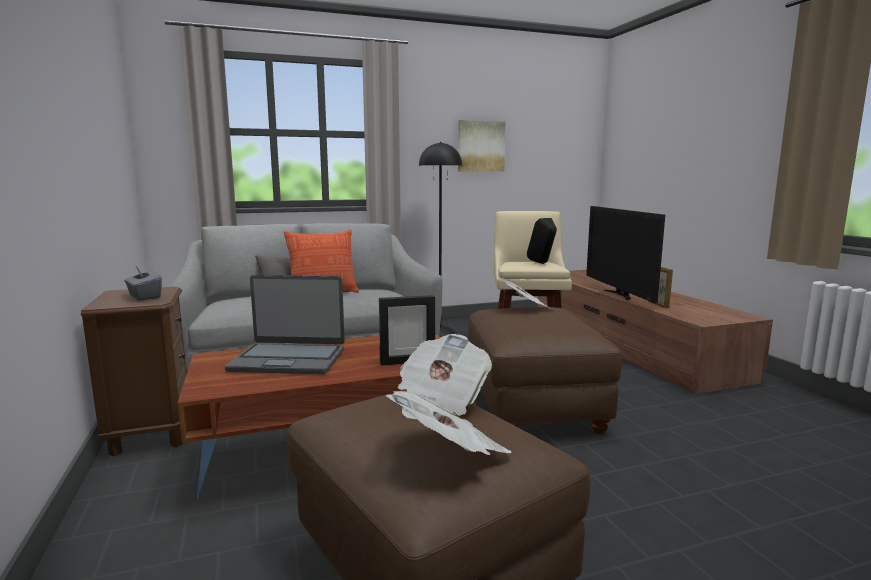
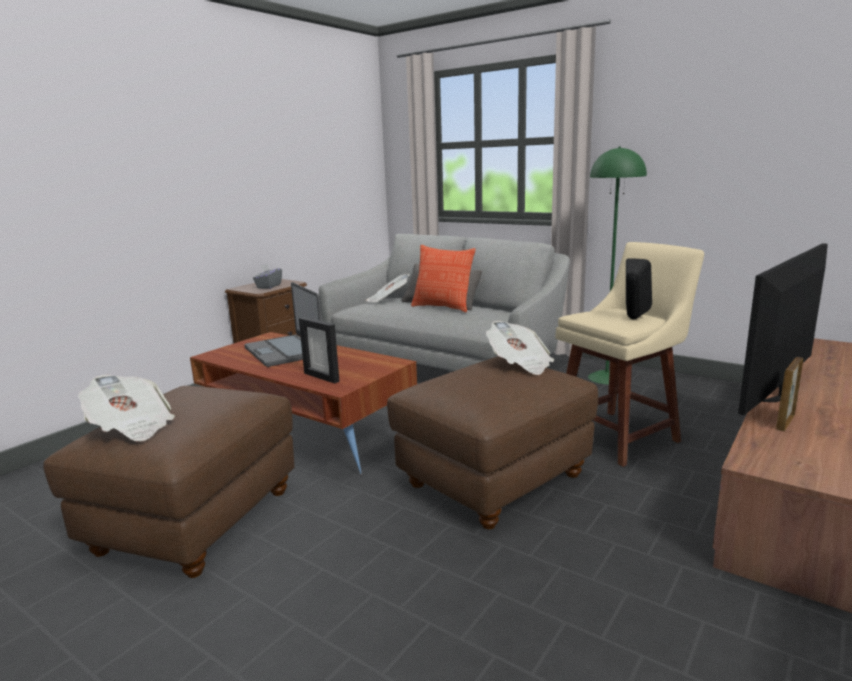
camera: 55 degrees right, 5 degrees up
(440, 331) = (606, 377): black floor lamp -> green floor lamp
(440, 401) = (217, 403): newspaper -> newspaper (388, 300)
(480, 146) = (717, 144): picture -> none

